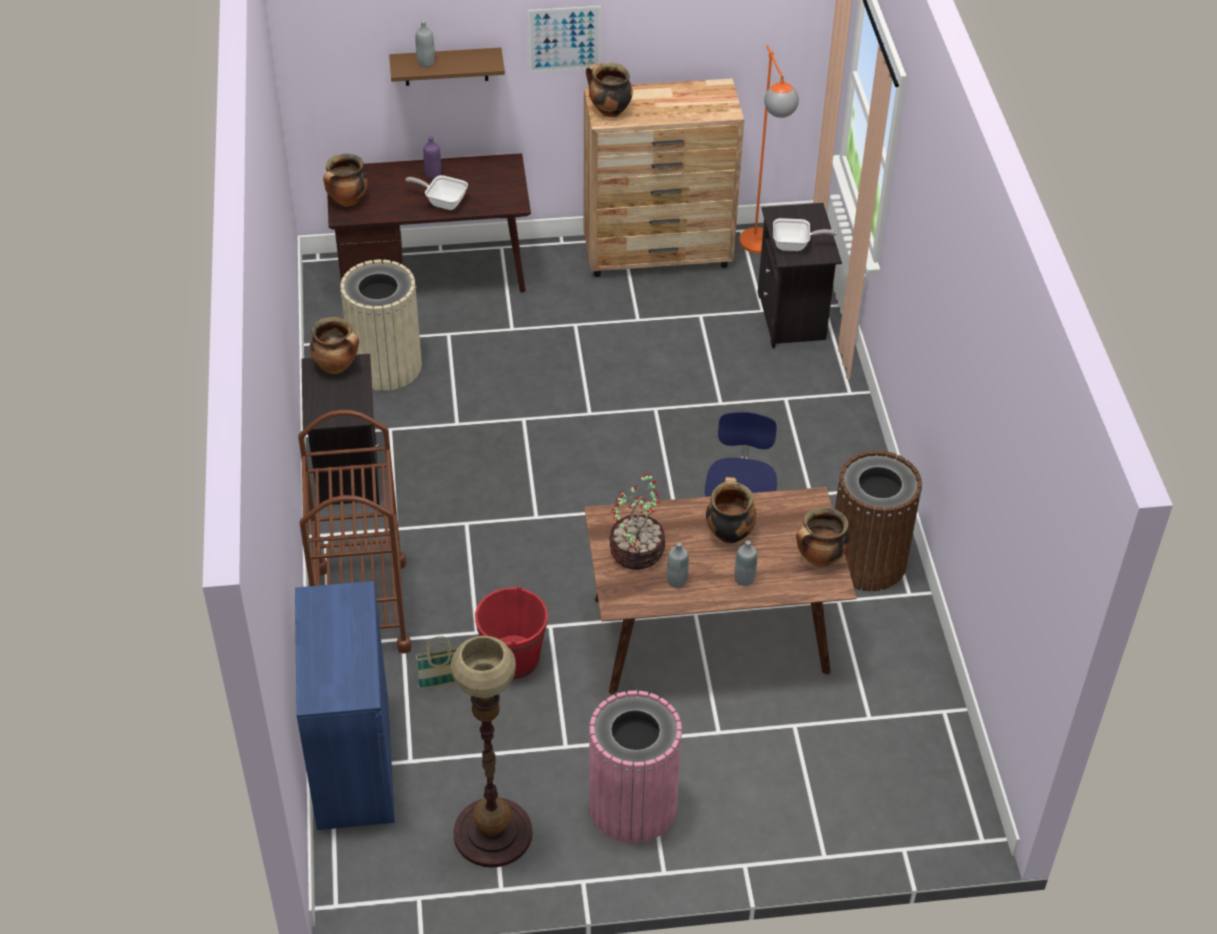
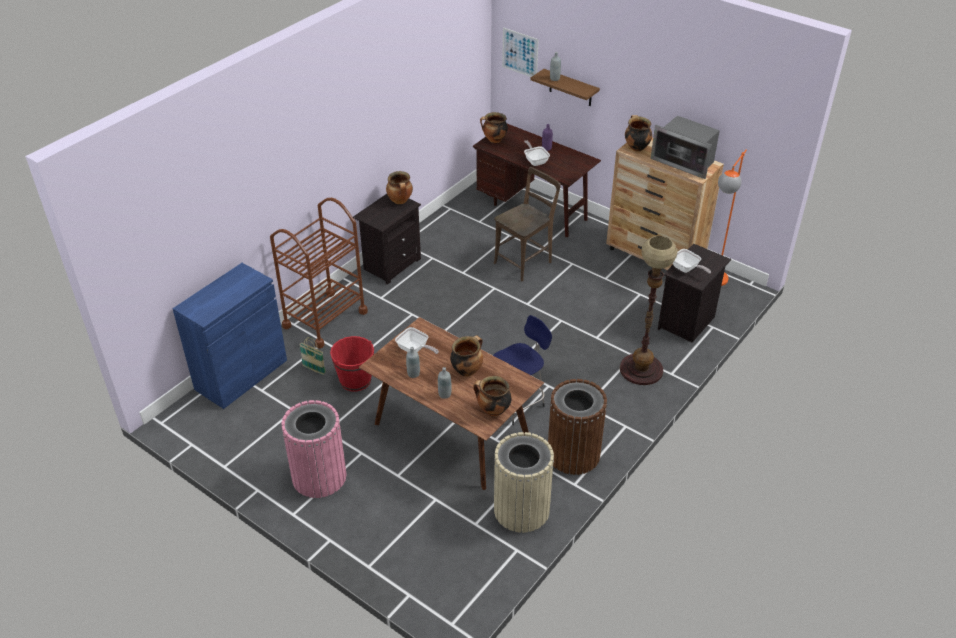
camera: 45 degrees right, 5 degrees down
(386, 366) = (465, 232): beige trash can -> beige trash can (521, 510)
(492, 833) = (251, 442): floor lamp -> floor lamp (641, 369)
(515, 358) = (525, 261): none -> brown chair
(564, 39) = (633, 97): picture -> picture (520, 53)
(637, 551) = (415, 350): potted plant -> frying pan
(688, 100) = (685, 161): none -> microwave

